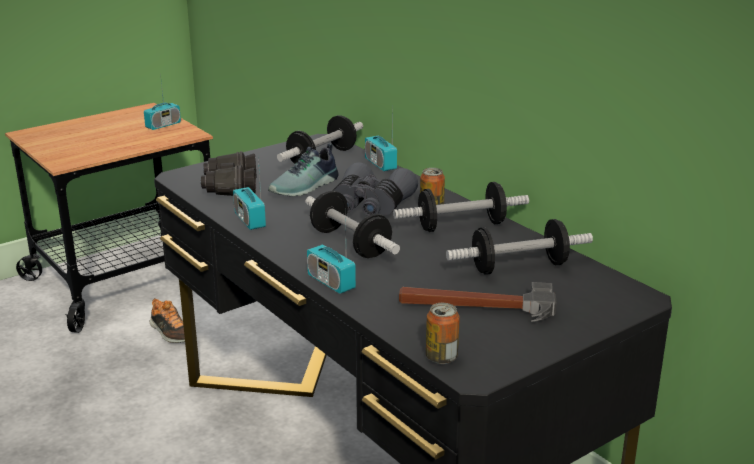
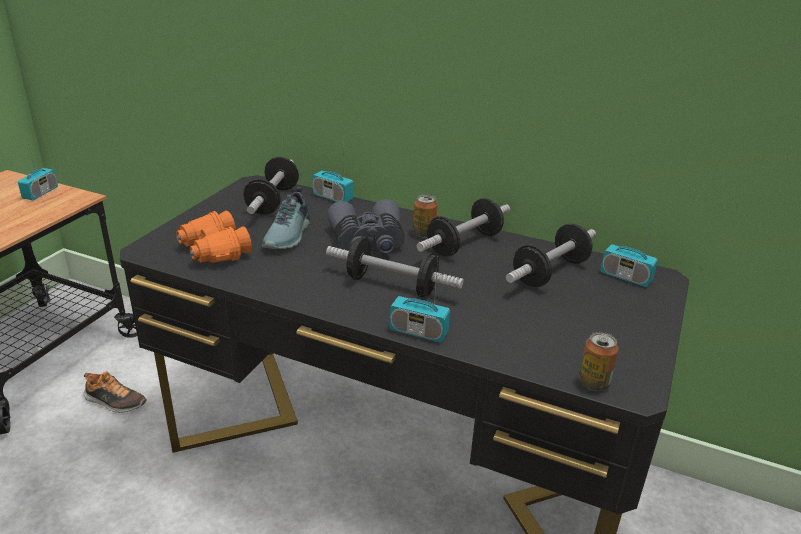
camera: 30 degrees left, 5 degrees up
(230, 187) = (214, 251): black binoculars -> orange binoculars
(249, 220) = (271, 283): radio -> radio (625, 277)
(476, 306) = (562, 321): hammer -> none

